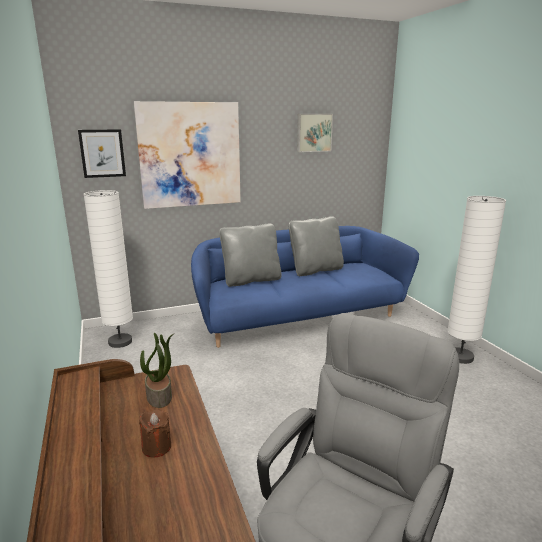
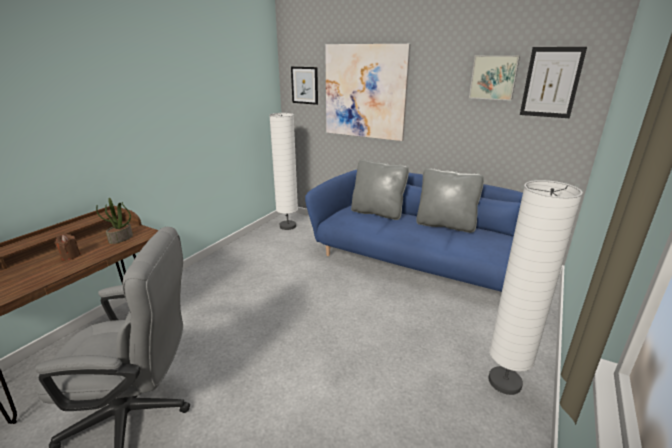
camera: 50 degrees right, 5 degrees up
(353, 135) = (551, 82): none -> picture

